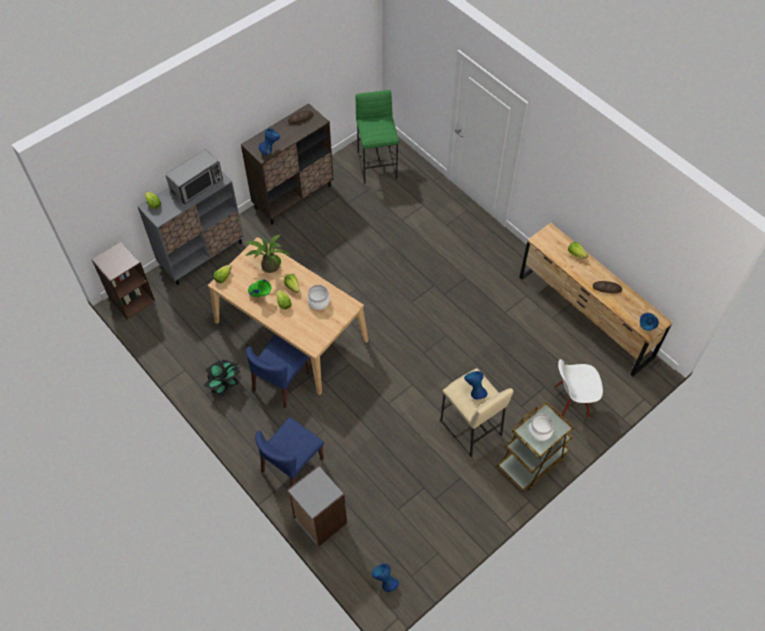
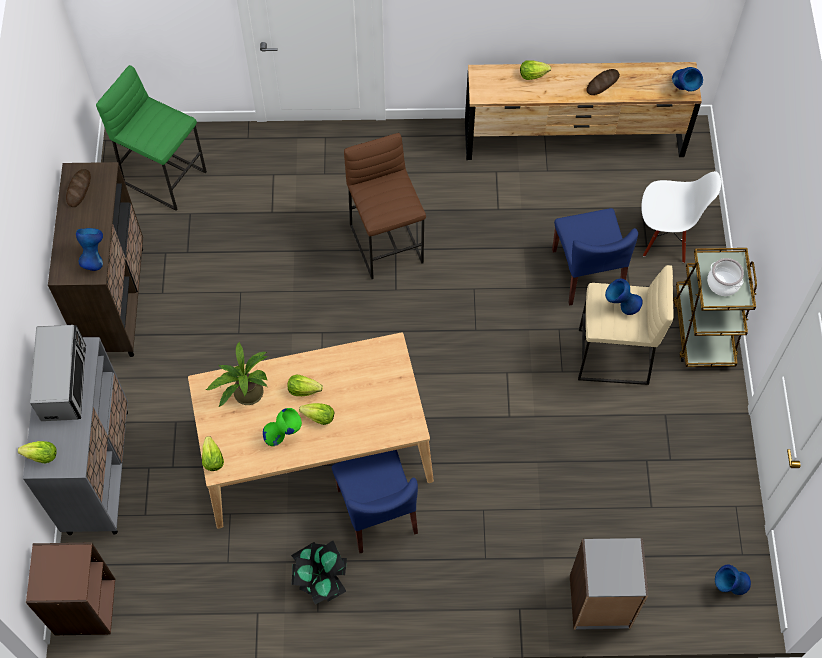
camera: 50 degrees left, 5 degrees up
(292, 465) = (502, 581): blue chair -> blue chair (587, 272)
(318, 301) = (352, 377): cooking pot -> none
(434, 279) = (387, 243): none -> brown stool
(571, 402) = (665, 237): white chair -> white chair turned 120 degrees counterclockwise

